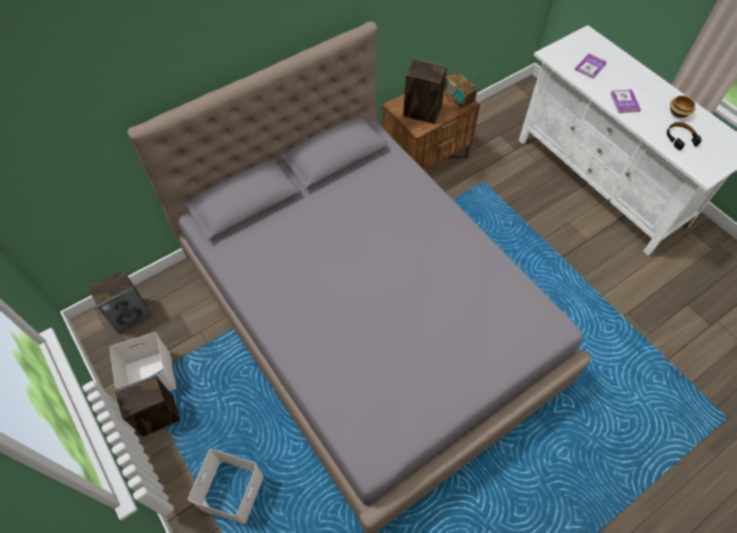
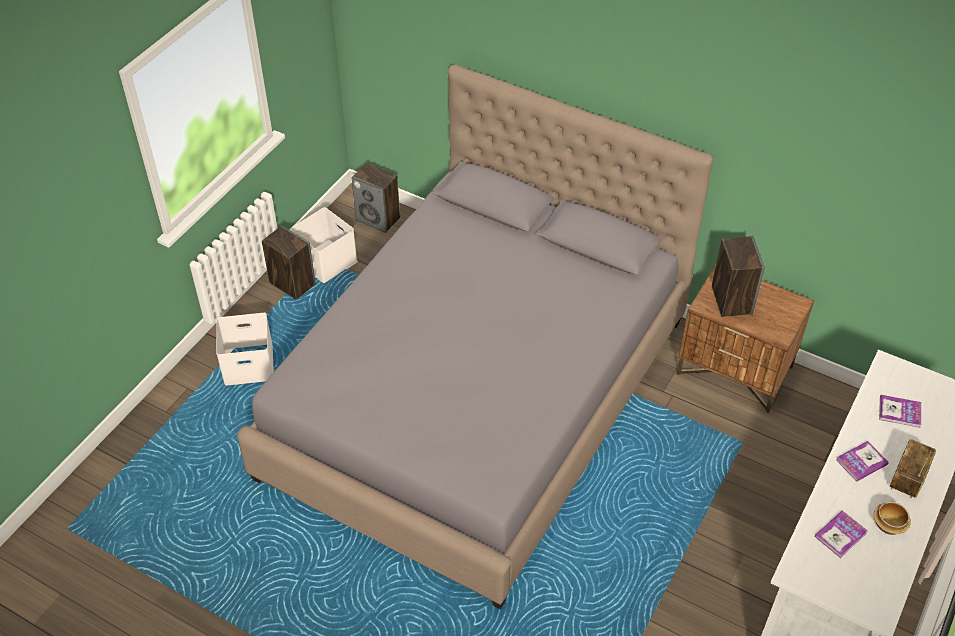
camera: 65 degrees right, 10 degrees down
(458, 99) = (780, 326): radio -> radio (907, 479)
(680, 138) = (840, 535): black headphones -> book

